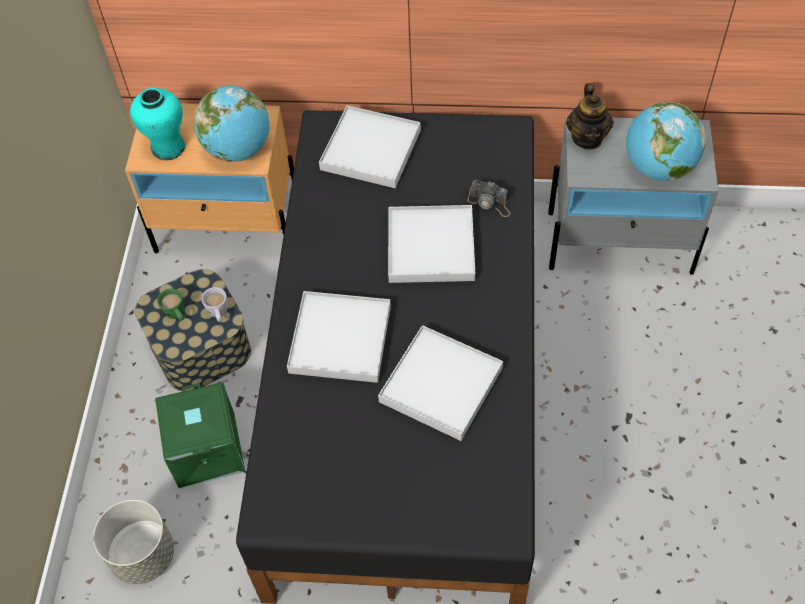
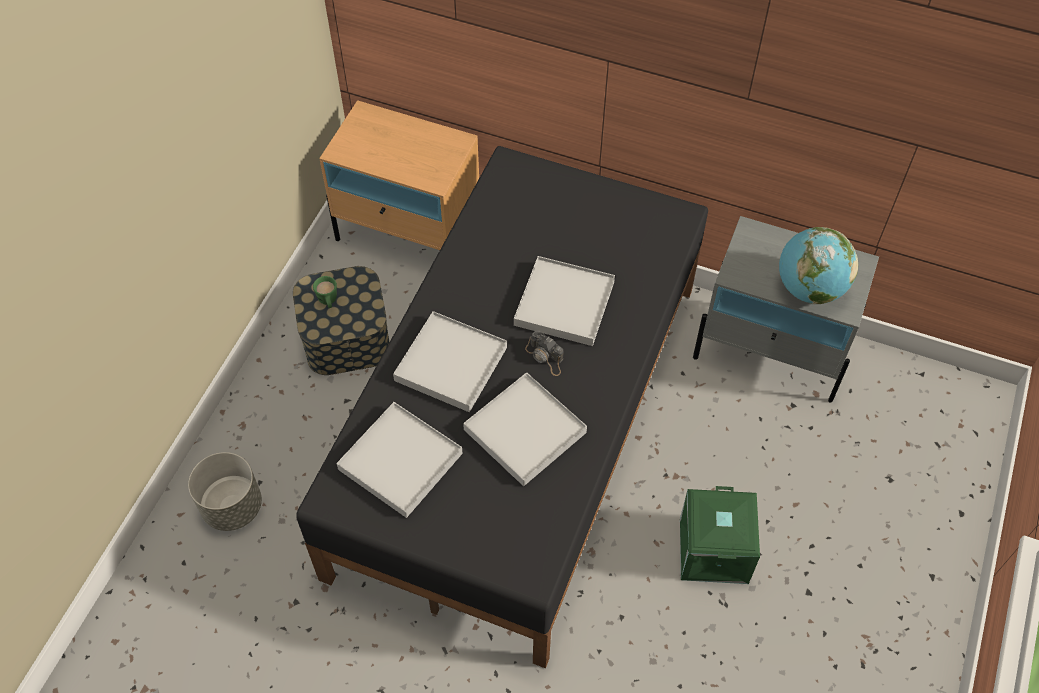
camera: 15 degrees right, 0 degrees up
(168, 147) = (364, 147): turquoise vase -> none
(205, 450) = (318, 431): green storage box -> green storage box (711, 550)
(218, 314) = (365, 312): white mug -> none
(238, 149) = (425, 166): globe -> none
(370, 150) = (543, 199): white tray -> white tray (400, 461)
(490, 203) = (634, 278): camera -> camera (545, 357)
(587, 138) = (752, 242): teapot -> none

